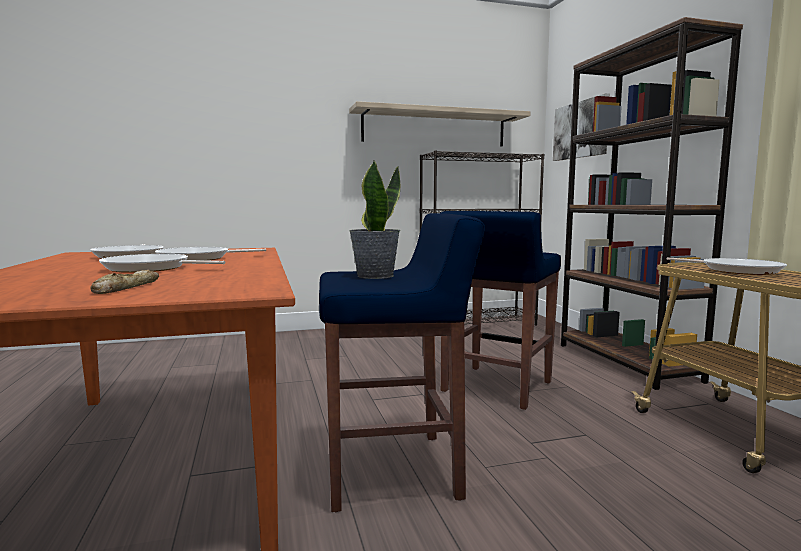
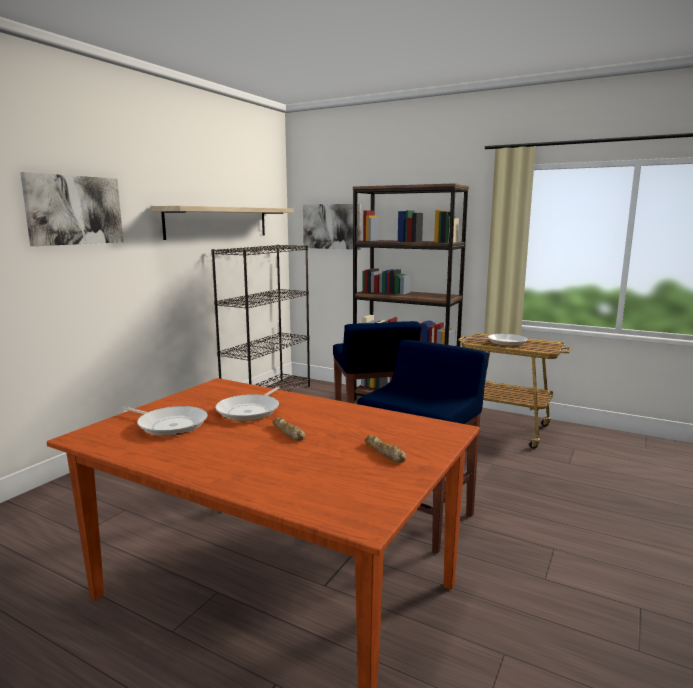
camera: 45 degrees left, 5 degrees up
(151, 268) = (288, 432): frying pan -> bread
(268, 109) = (74, 210): none -> picture
(374, 276) = (411, 394): potted plant -> none

